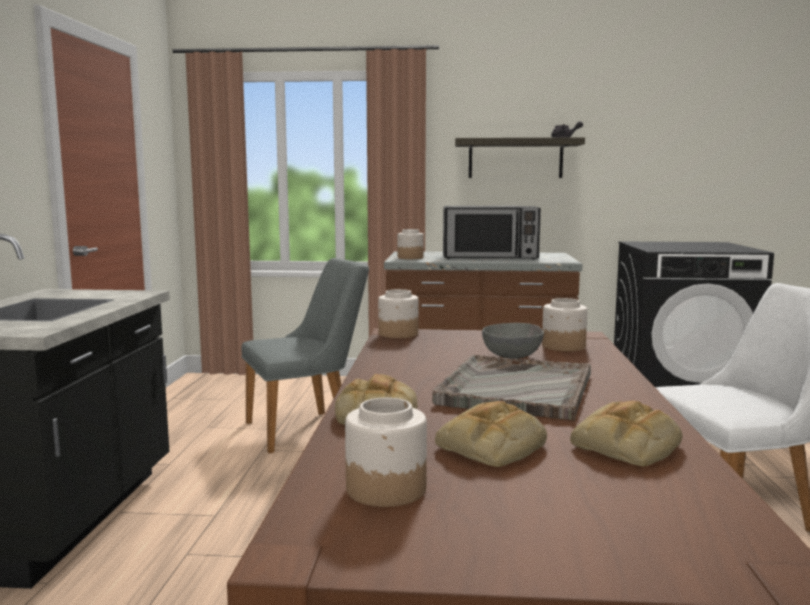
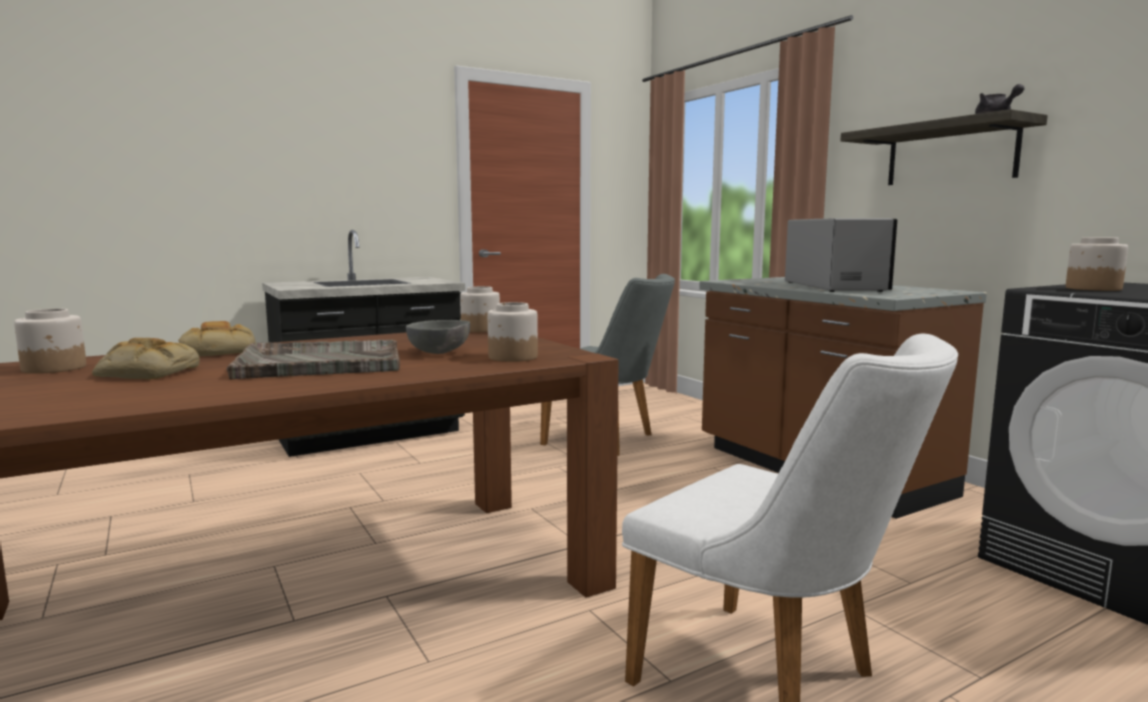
camera: 55 degrees right, 0 degrees up
(410, 258) = (747, 280): jar -> jar (1092, 288)
(490, 257) = (834, 286): microwave -> microwave turned 150 degrees counterclockwise
(627, 447) = (157, 393): bread -> none

